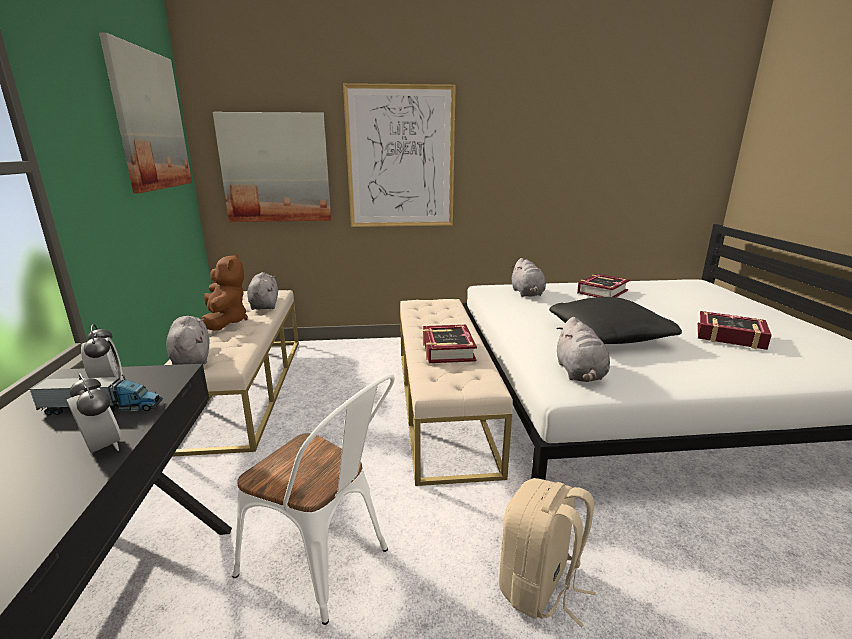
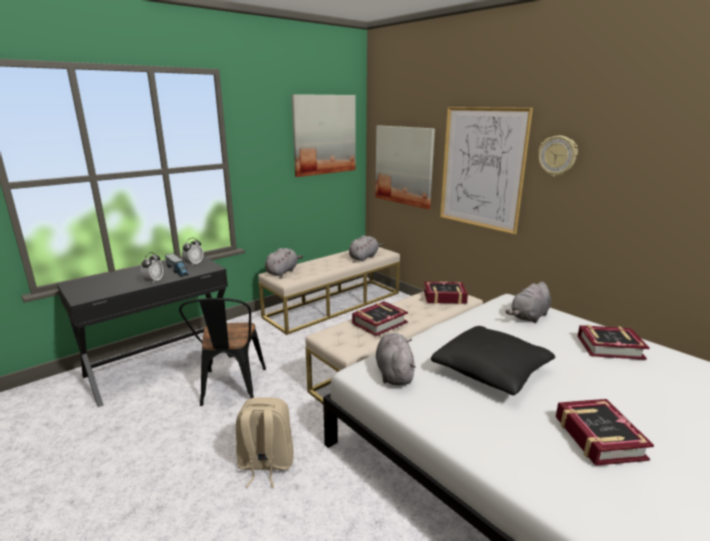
camera: 55 degrees right, 0 degrees up
(225, 322) = (329, 260): brown plush toy -> none
(324, 564) = (231, 389): white chair -> black chair
(435, 307) = (444, 297): none -> book
(486, 135) = (557, 156): none -> wall clock
(580, 373) = (394, 373): grey plush toy -> grey plush toy turned 120 degrees clockwise

